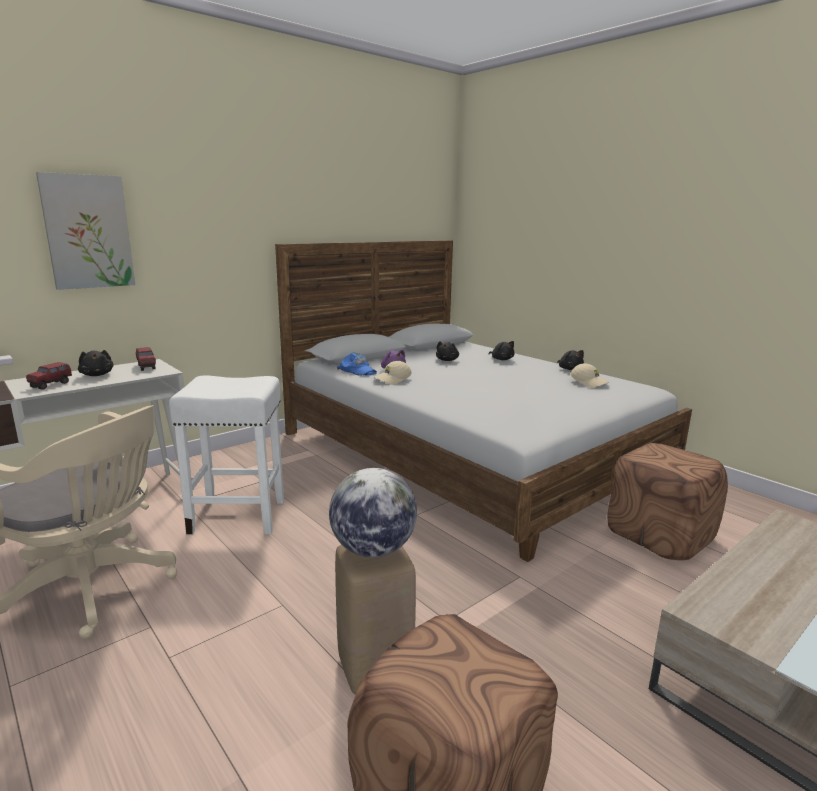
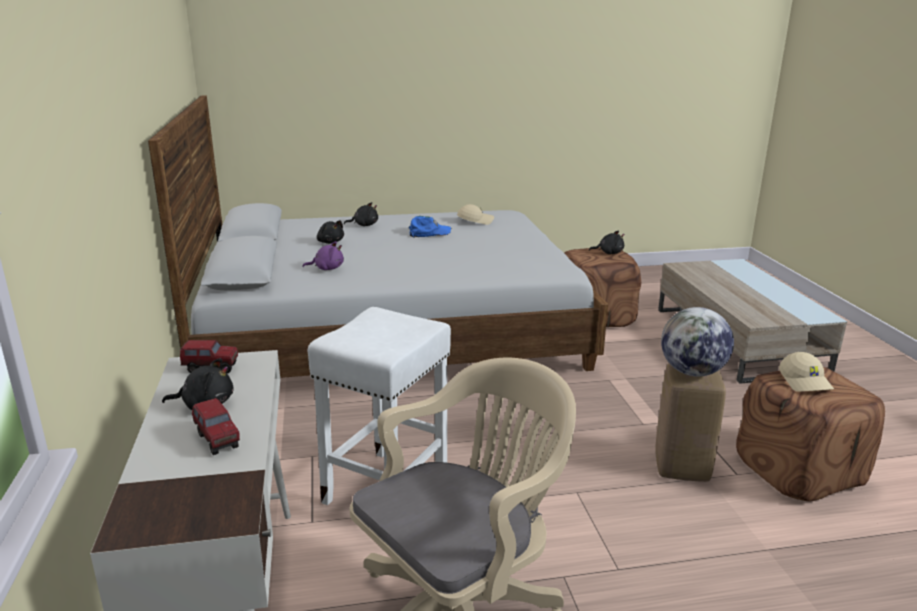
camera: 60 degrees left, 5 degrees up
(88, 232) = (58, 179): picture -> none
(357, 370) = (304, 282): blue cap -> blue cap (429, 233)
(393, 380) = (364, 276): beige cap -> beige cap (806, 382)
(569, 369) = (429, 215): black plush toy -> black plush toy (609, 253)

